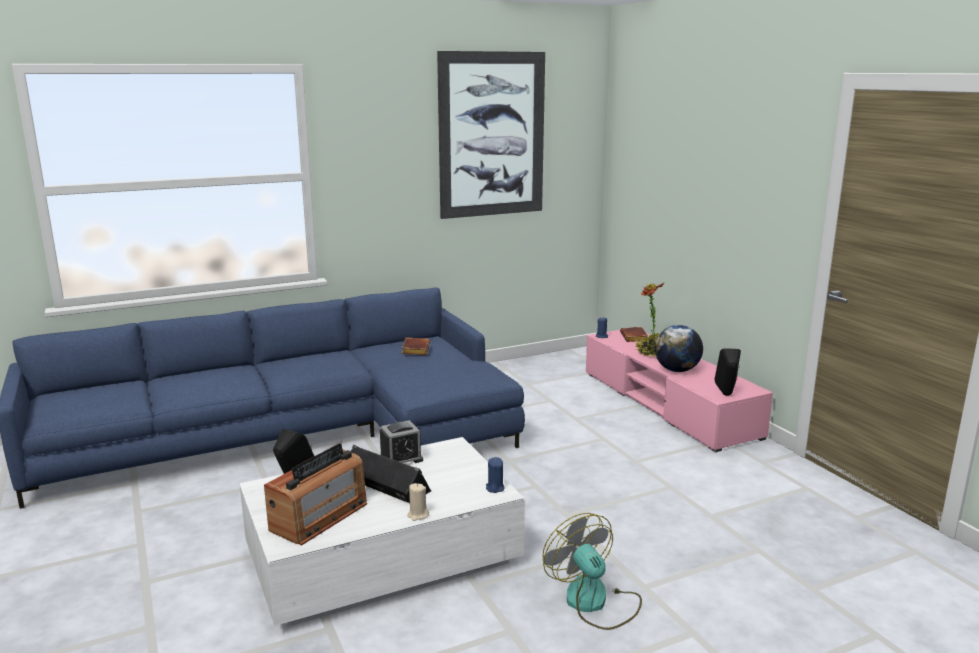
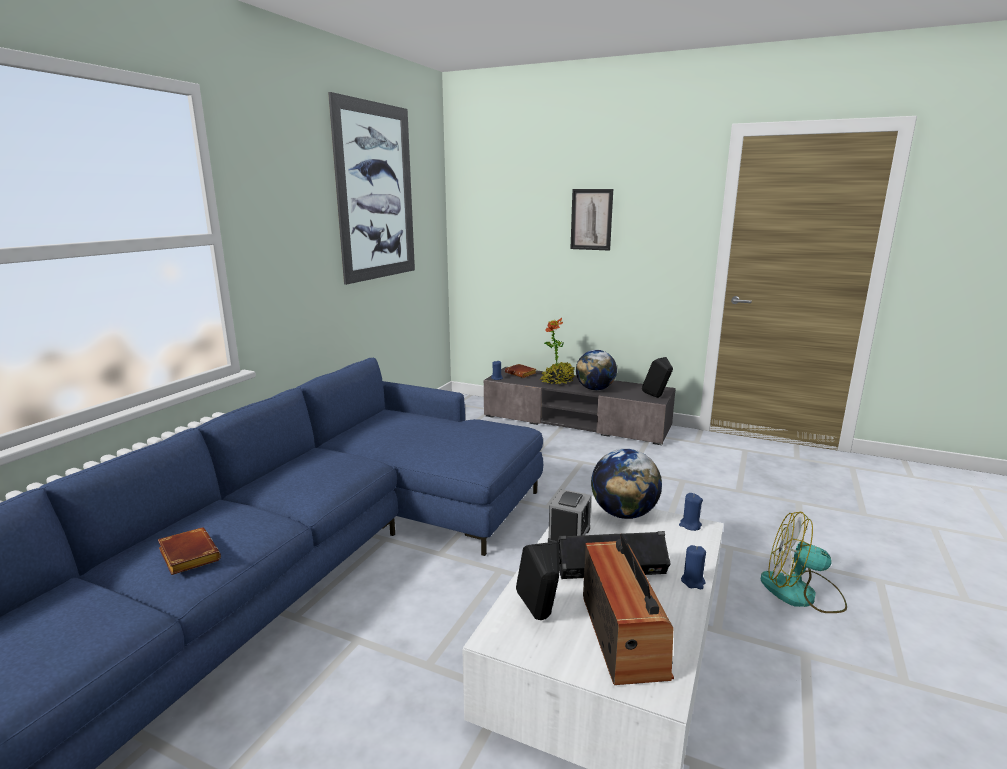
camera: 40 degrees left, 0 degrees up
(415, 349) = (398, 425): brown book -> brown book (187, 556)
(418, 515) = (693, 581): beige candle -> blue candle
(465, 462) = (624, 513): none -> globe
(667, 404) = (576, 421): pink tv stand -> grey tv stand
(712, 175) = (591, 219): none -> picture

